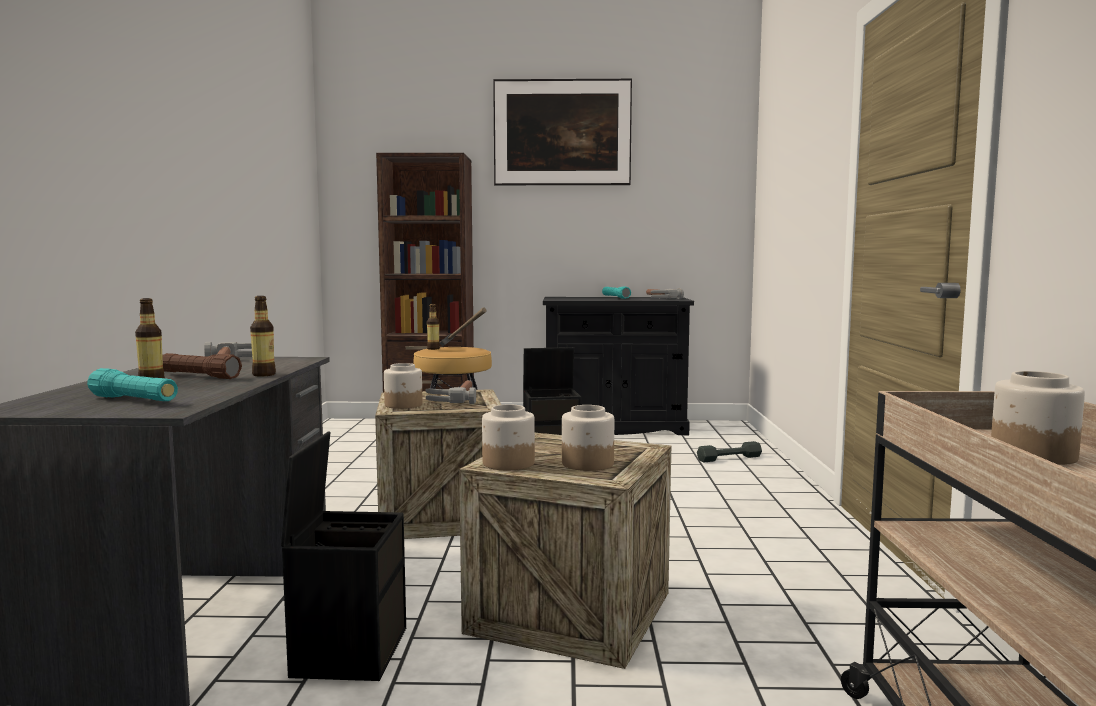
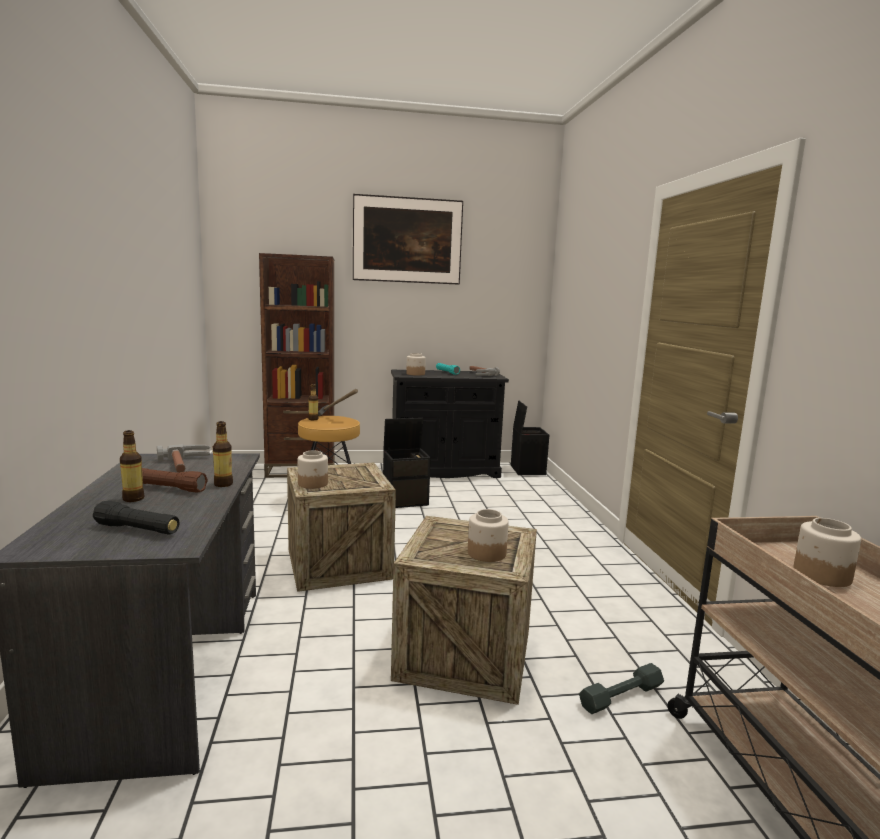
camera: 10 degrees left, 5 degrees up
(134, 400) = (137, 530): turquoise flashlight -> black flashlight
(349, 650) = (309, 703): black storage box -> black storage box (527, 470)
(454, 398) = (349, 474): hammer -> none
(507, 463) = (427, 555): jar -> jar (415, 374)
(729, 458) = (535, 500): grey dumbbell -> grey dumbbell (621, 696)

